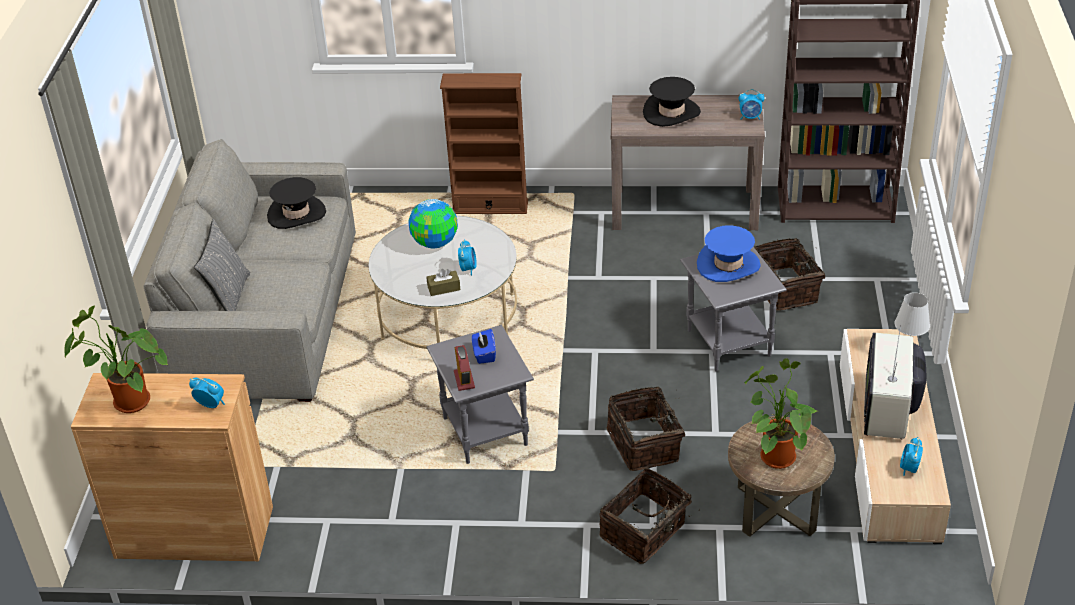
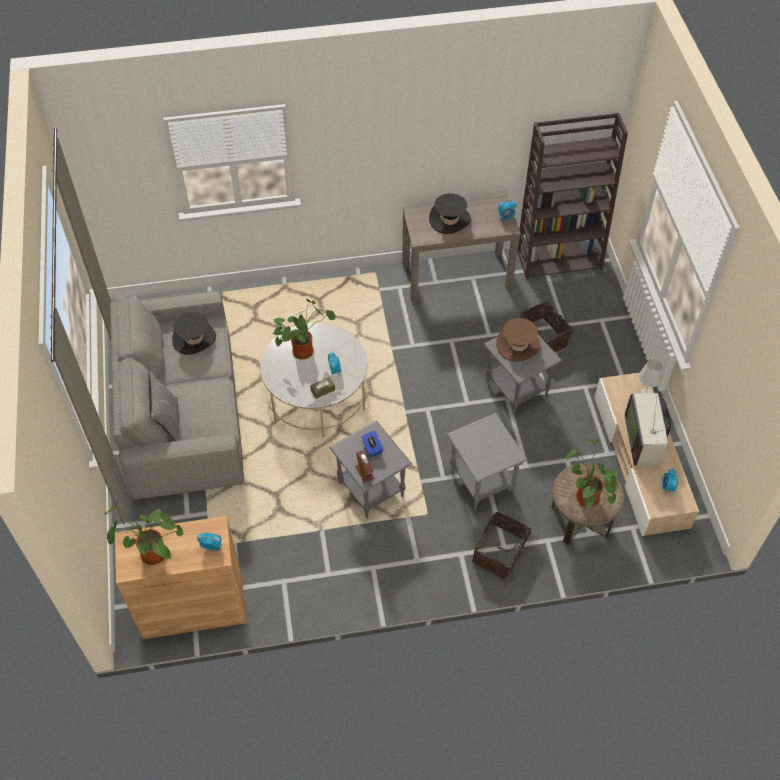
camera: 15 degrees left, 15 degrees up
(435, 243) = (304, 350): globe -> potted plant
(490, 207) = (318, 292): brown bookcase -> none
(645, 444) = (482, 482): basket -> grey side table
(728, 265) = (518, 345): blue hat -> brown hat

